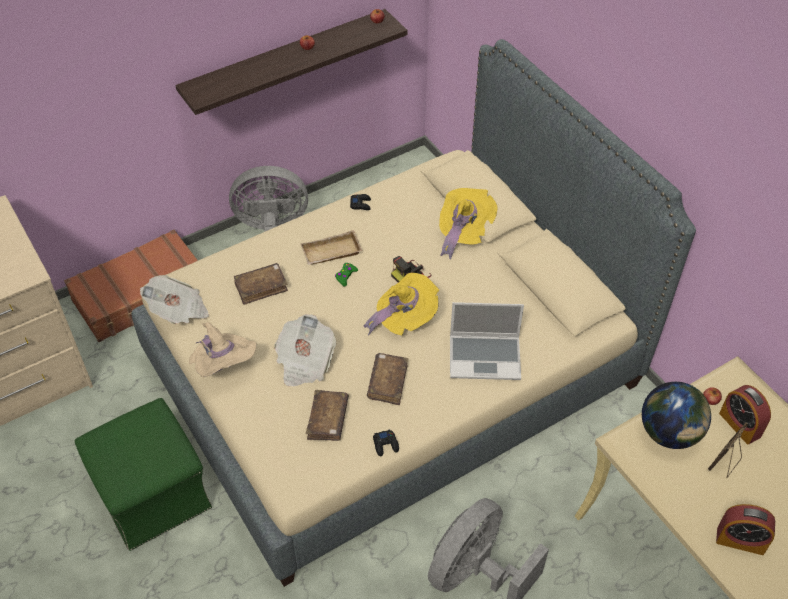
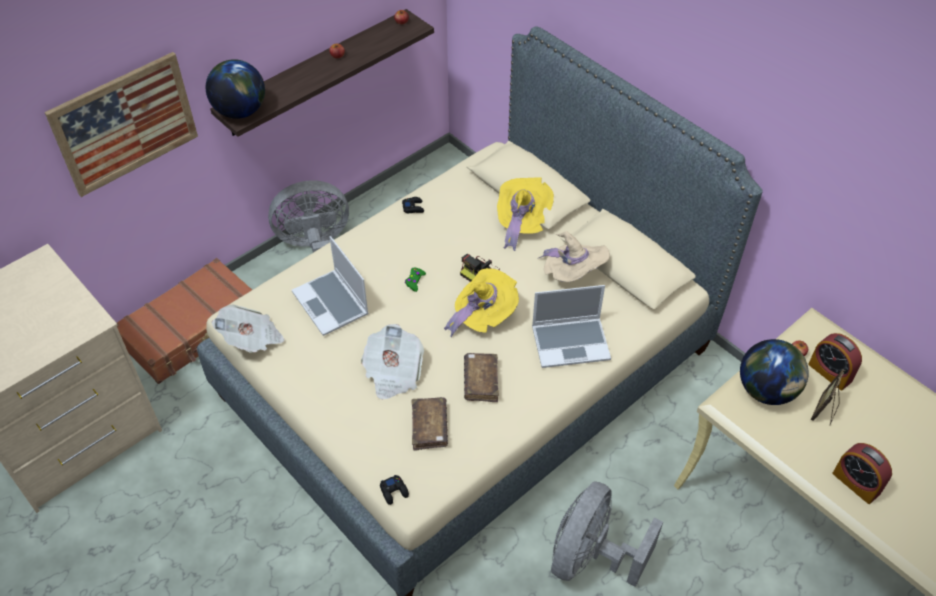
camera: 10 degrees left, 0 degrees up
(89, 90) = (125, 124): none -> picture
(154, 496) = (250, 533): green ottoman -> none
(202, 91) = (240, 111): none -> globe
(224, 367) = (311, 389): beige hat -> beige hat (572, 275)
(261, 287) = (332, 304): brown book -> laptop
(331, 253) = (394, 260): beige tray -> none
(386, 445) = (493, 443): black game controller -> black game controller (394, 491)
(740, 540) = (856, 483): alarm clock -> alarm clock turned 45 degrees clockwise

